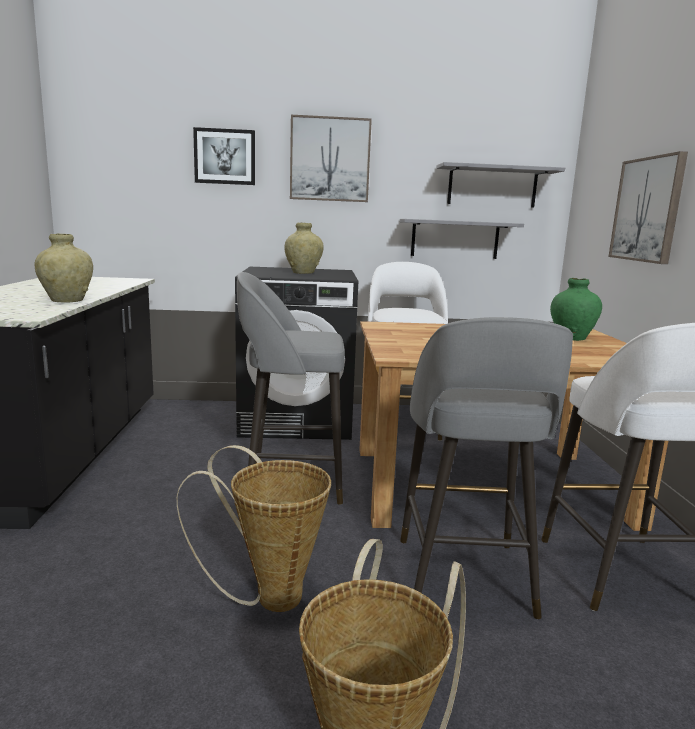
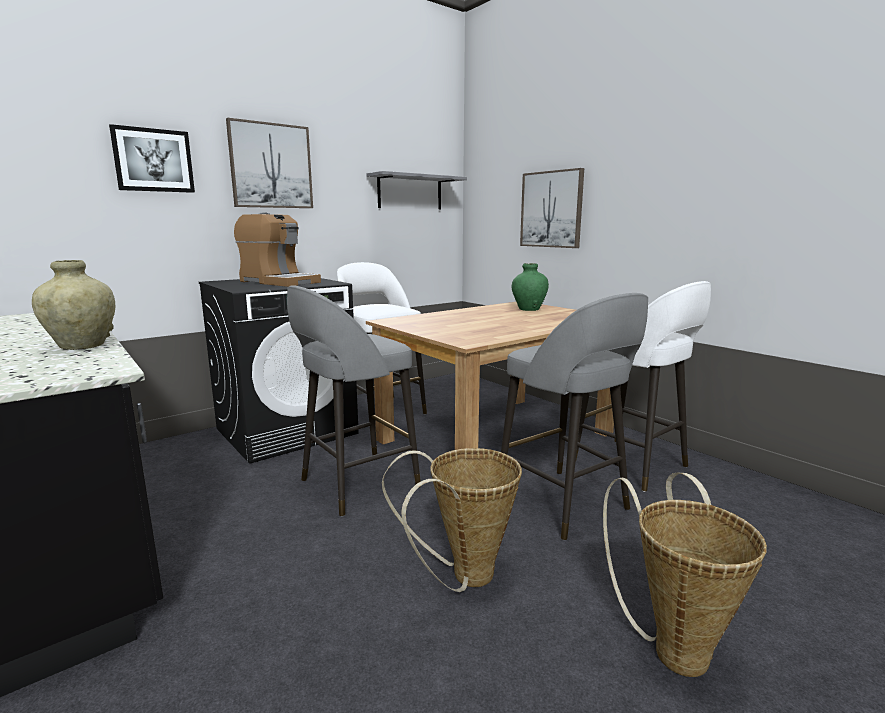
camera: 35 degrees left, 0 degrees up
(303, 273) = (278, 282): beige vase -> coffee machine
(455, 239) = (387, 239): grey shelf -> none

